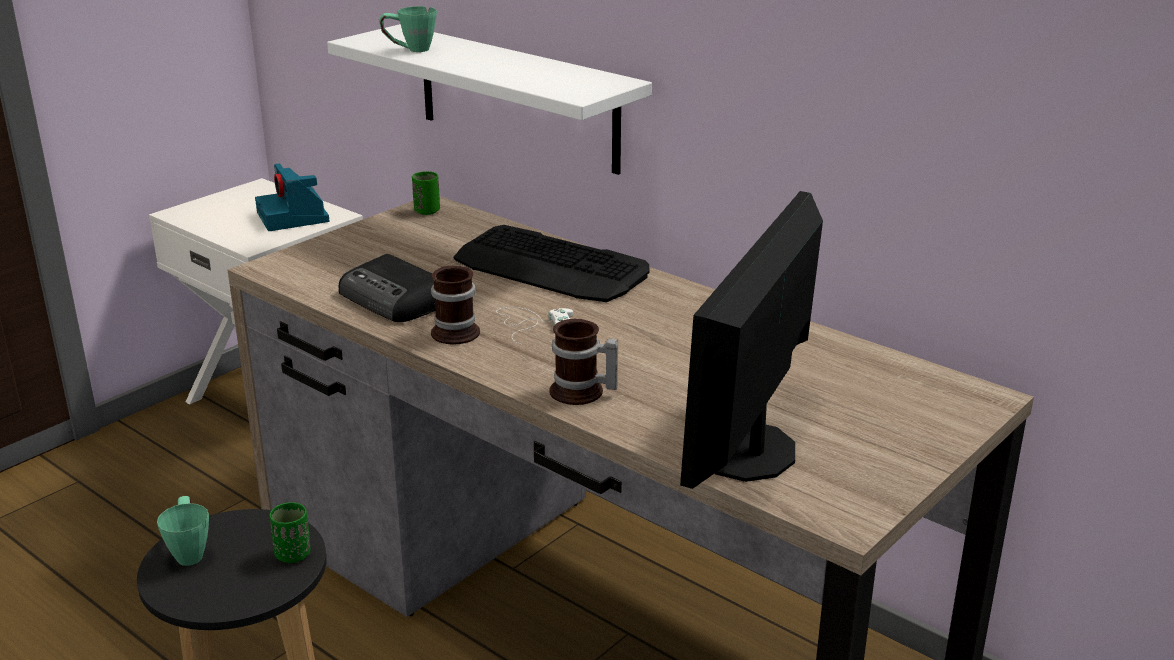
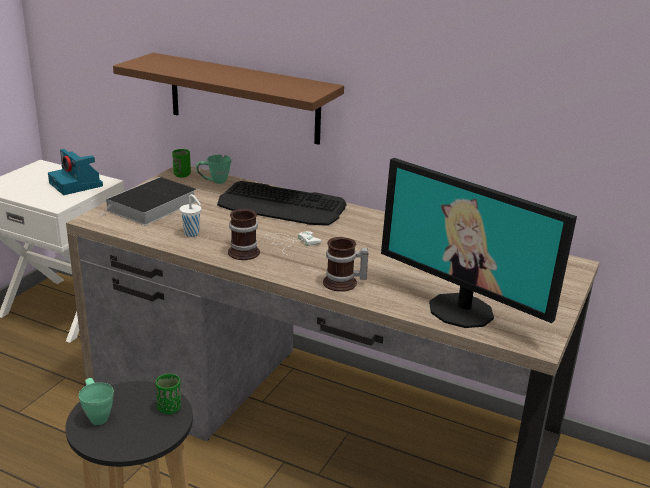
camera: 15 degrees left, 0 degrees up
(357, 255) = (151, 207): none -> book
(395, 300) = (192, 234): radio -> white cup
(409, 50) = (174, 69): green mug -> green mug (214, 182)
(517, 98) = (243, 98): white shelf -> brown shelf
(749, 452) = (462, 310): monitor -> monitor turned 60 degrees counterclockwise

